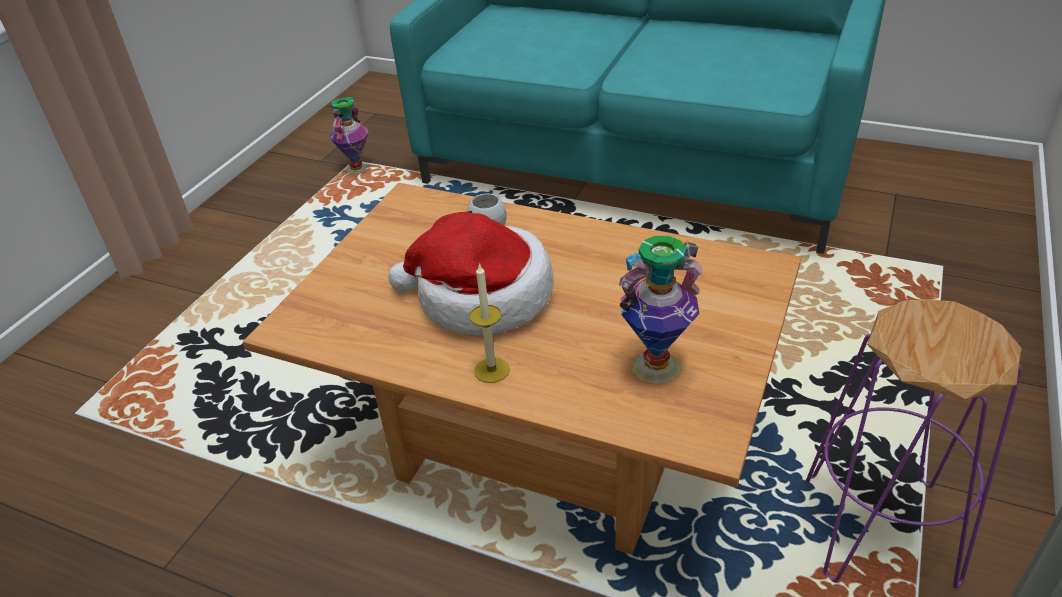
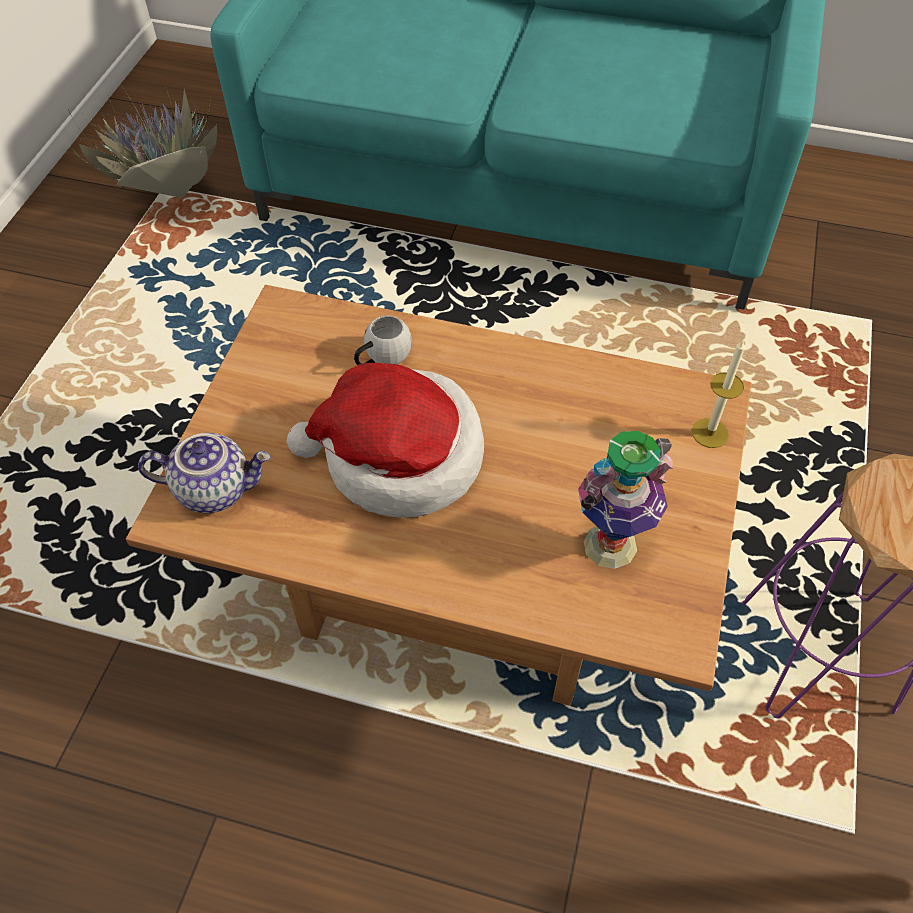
camera: 10 degrees left, 15 degrees up
(324, 310) = (215, 488): none -> teapot
(356, 169) = (170, 201): vase -> potted plant
(491, 370) = (429, 562): candle -> candle (710, 433)

